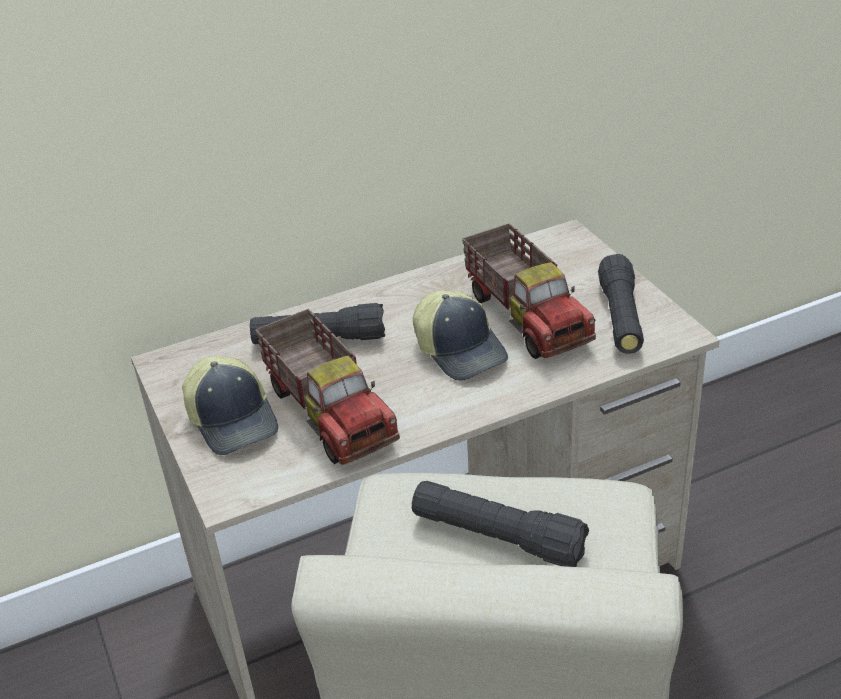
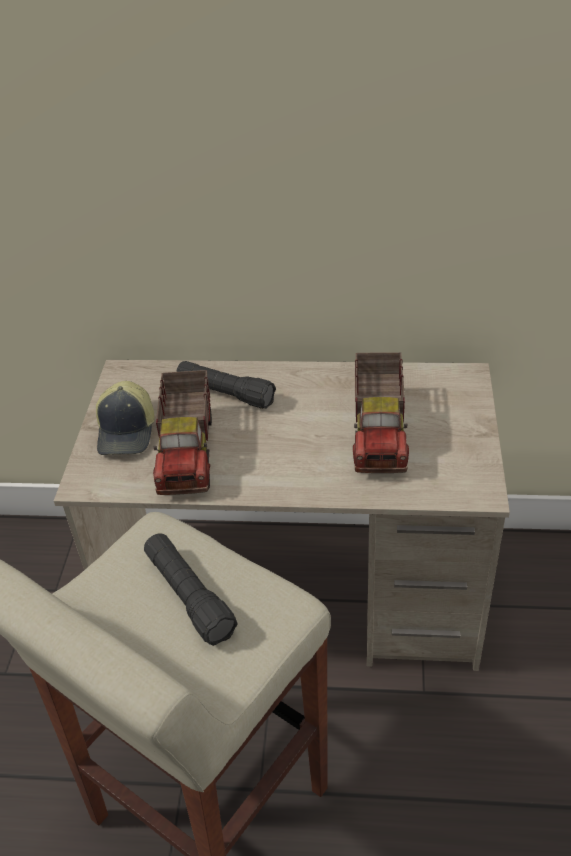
camera: 30 degrees right, 5 degrees up
(461, 350) = (311, 440): cap -> none
(621, 318) = (448, 461): black flashlight -> none

